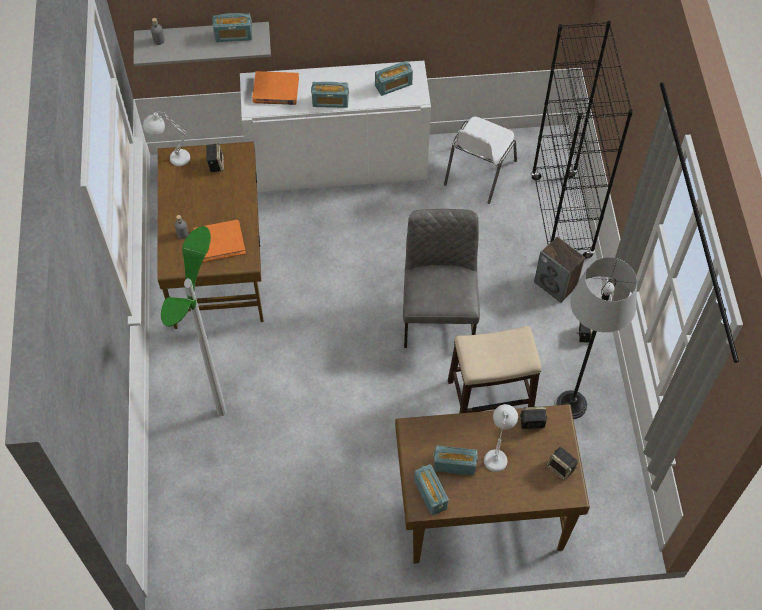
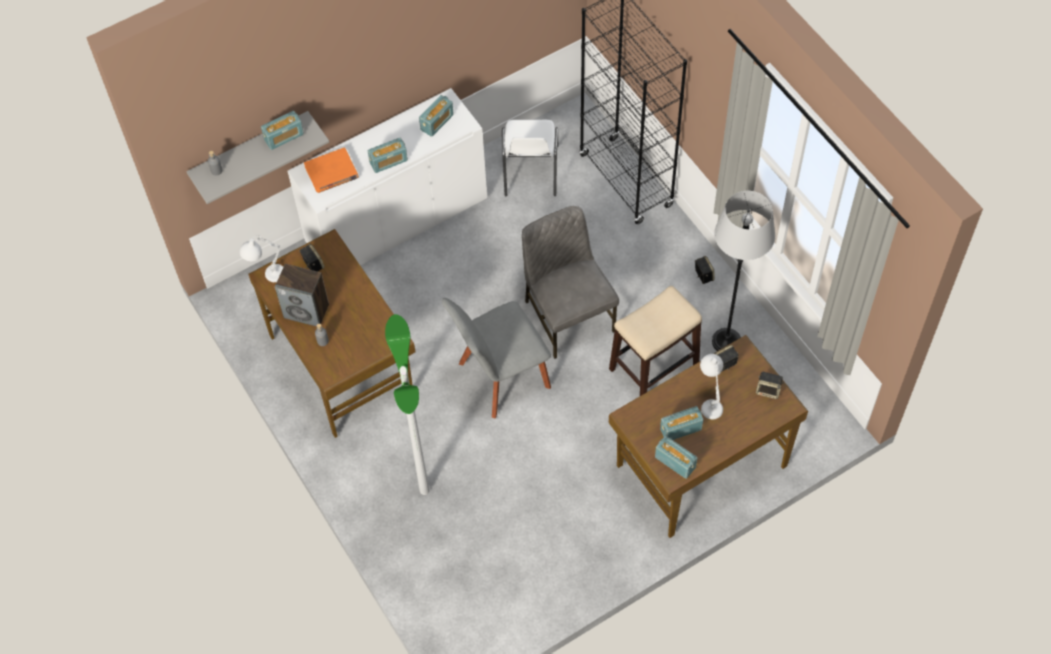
camera: 25 degrees left, 0 degrees up
(219, 242) = (361, 333): orange book -> none
(346, 343) = (500, 378): none -> grey chair
(556, 284) = (655, 243): speaker -> speaker (307, 311)

